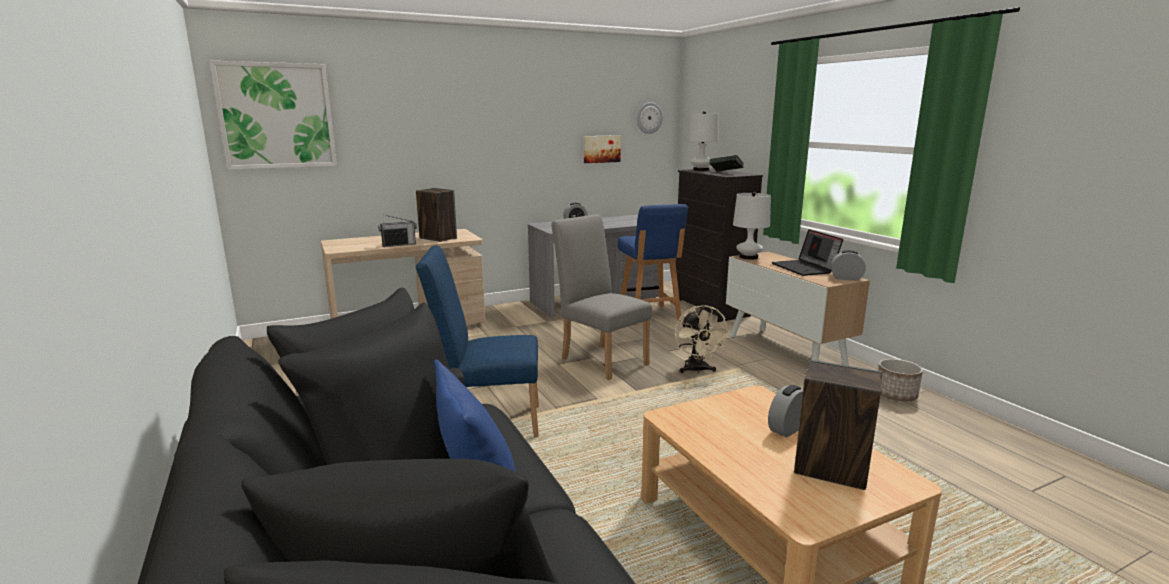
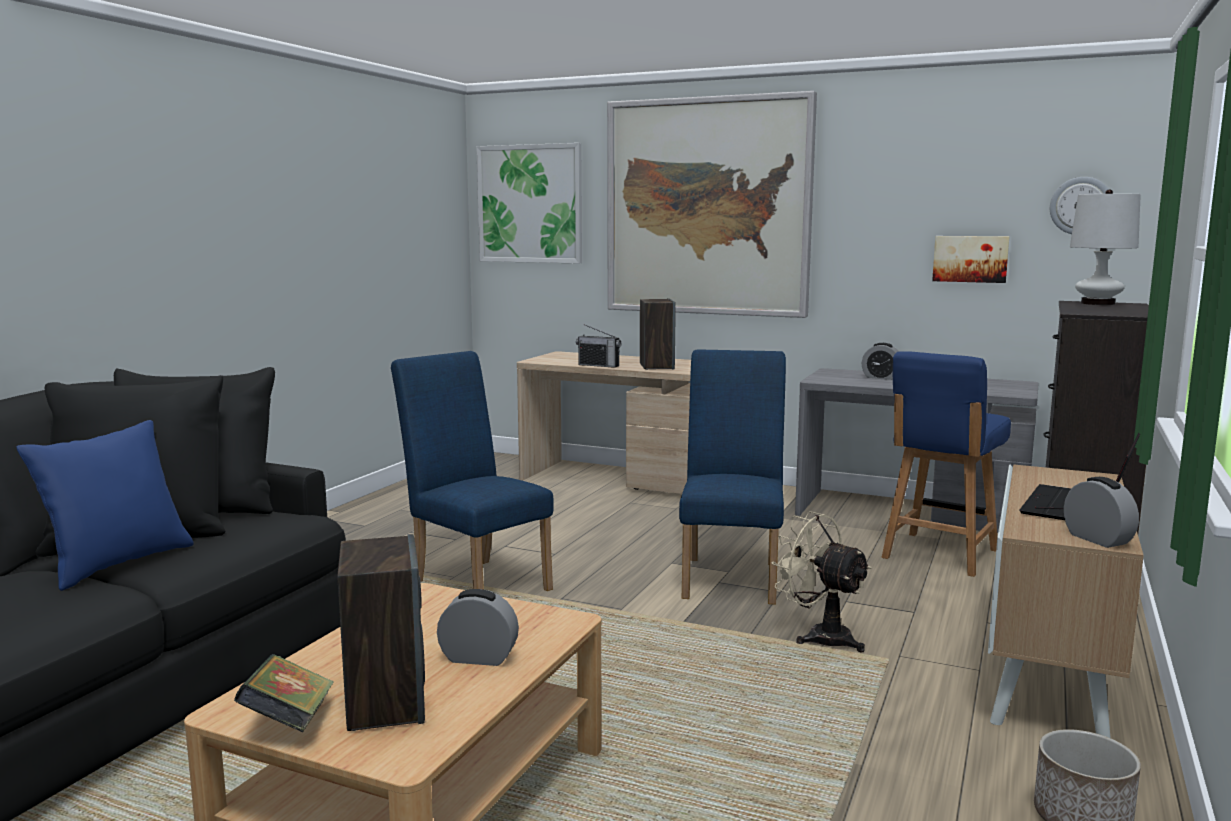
camera: 50 degrees right, 5 degrees down
(440, 119) = (708, 207): none -> picture
(600, 359) = (732, 576): grey chair -> blue chair
(697, 370) = (820, 636): beige fan -> beige fan turned 90 degrees clockwise
(725, 173) = (1108, 309): book -> book (289, 723)
(748, 257) = (1039, 472): white table lamp -> none

